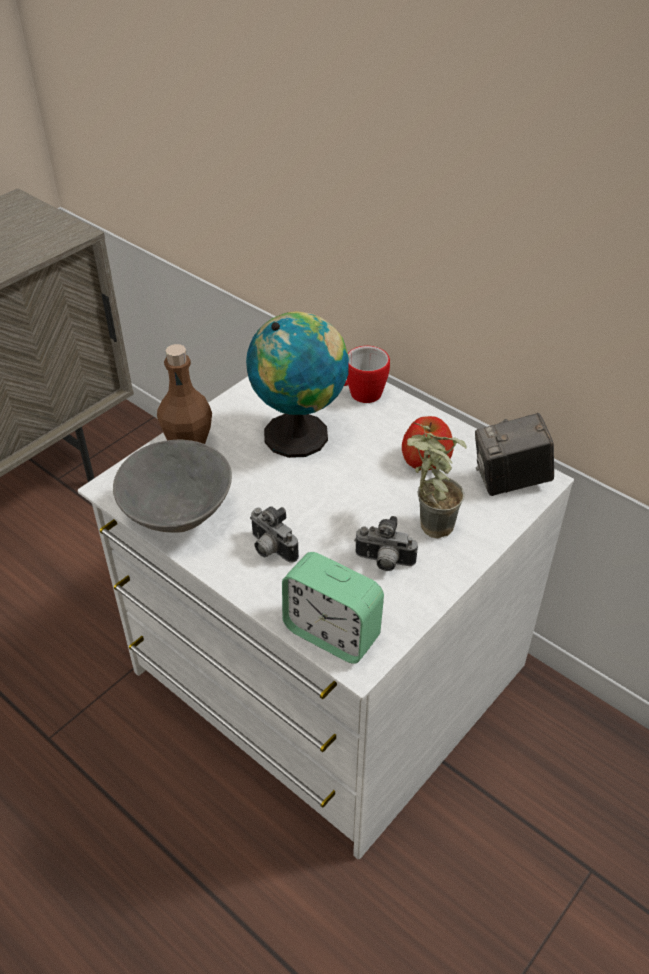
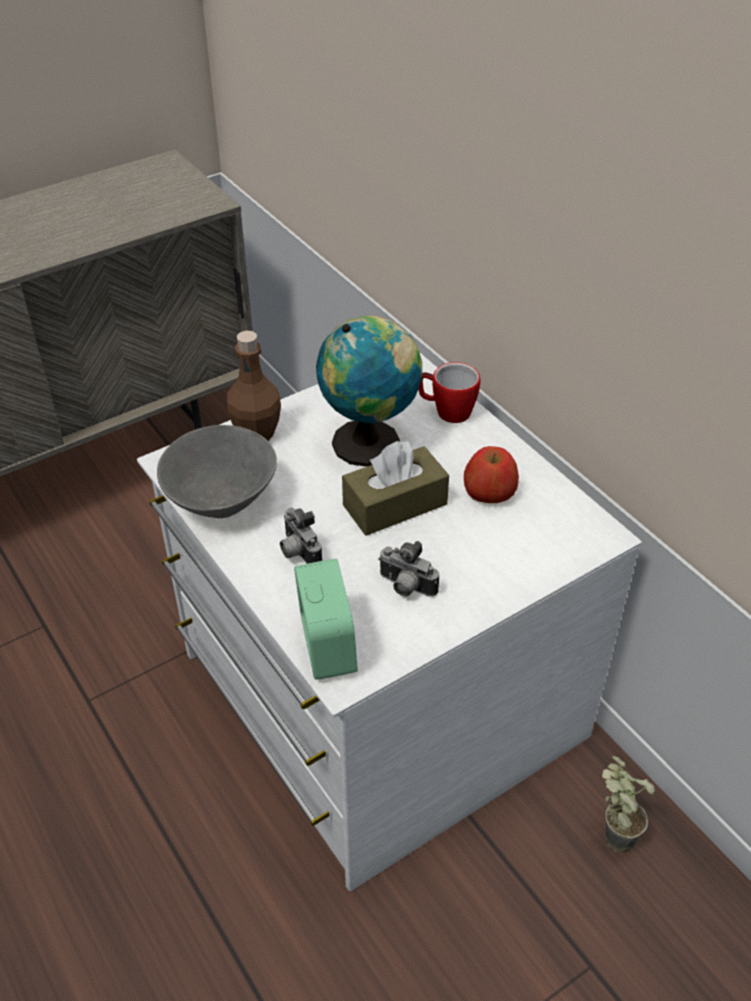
camera: 15 degrees right, 0 degrees up
(332, 633) = (327, 646): alarm clock -> alarm clock turned 150 degrees counterclockwise
(344, 487) = (395, 505): none -> brown tissue box
(426, 524) = (464, 557): potted plant -> potted plant (610, 834)
(509, 481) = (569, 531): camera -> none

